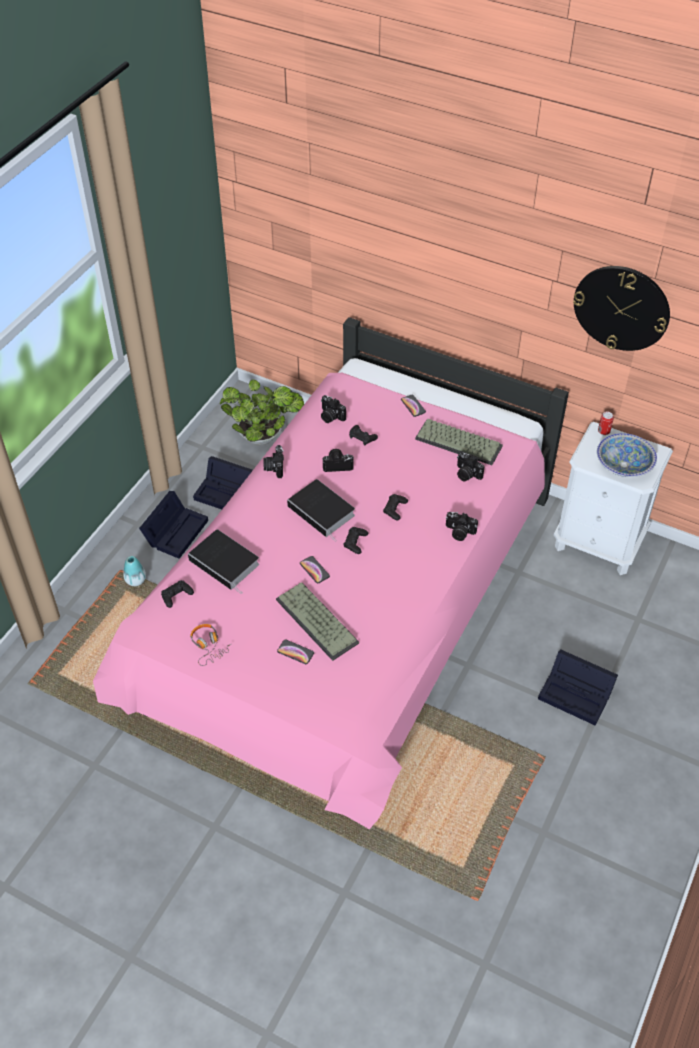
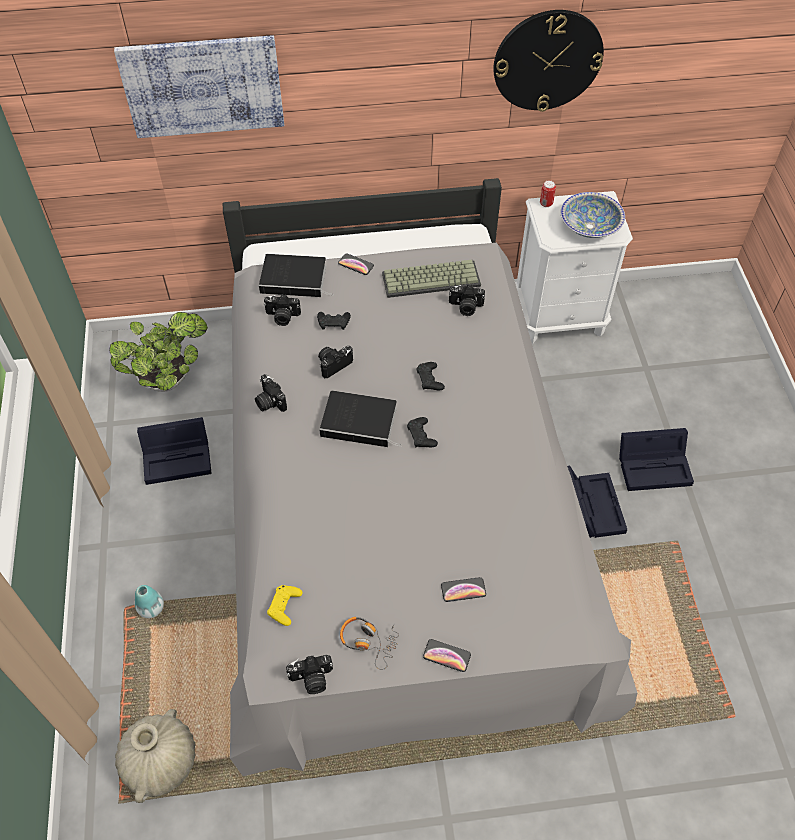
camera: 35 degrees left, 5 degrees up
(69, 676) = (160, 762): none -> beige vase
(176, 530) = (153, 528): black storage box -> black storage box (590, 506)
(176, 595) = (284, 606): black game controller -> yellow game controller
(226, 563) = (308, 536): book -> book (296, 279)
(314, 570) = (406, 489): phone -> phone (447, 655)
(318, 621) = (457, 541): keyboard -> none
(348, 611) = (396, 509): pink bed -> grey bed
(353, 222) = (203, 86): none -> picture
(459, 532) = (509, 369): camera -> camera (312, 679)

